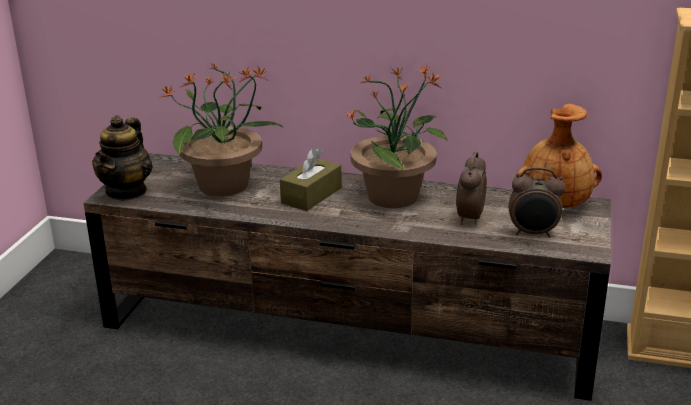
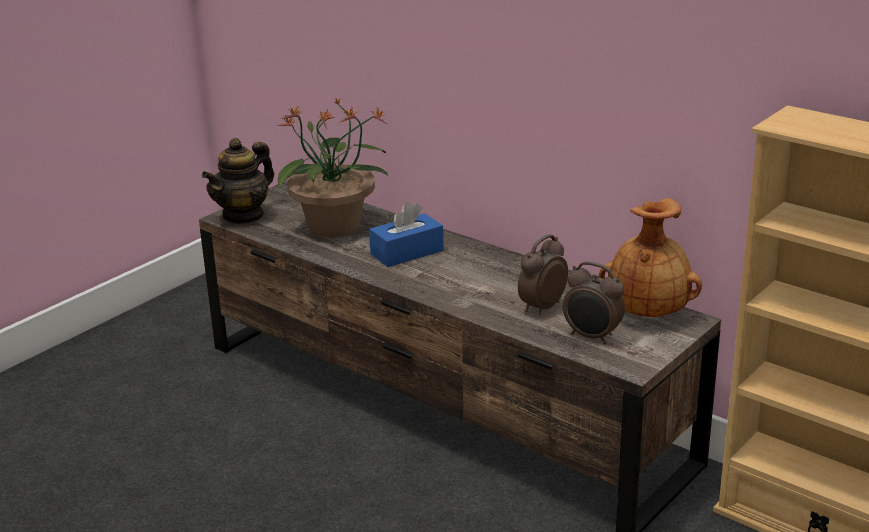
camera: 25 degrees right, 0 degrees up
(311, 195) = (407, 252): brown tissue box -> blue tissue box
(394, 196) = (488, 269): potted plant -> none

